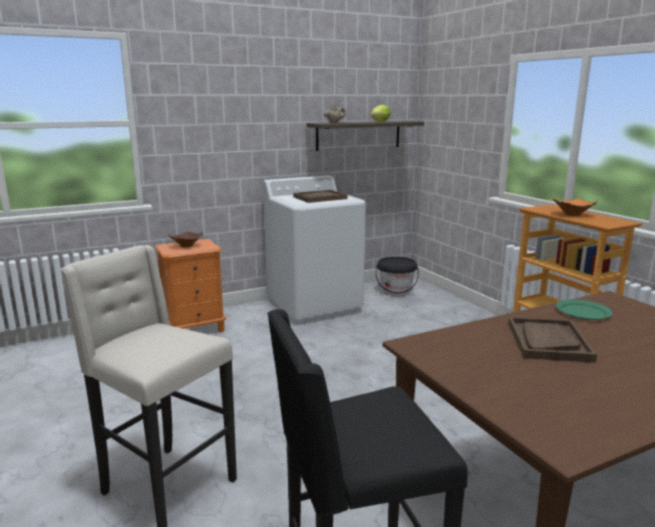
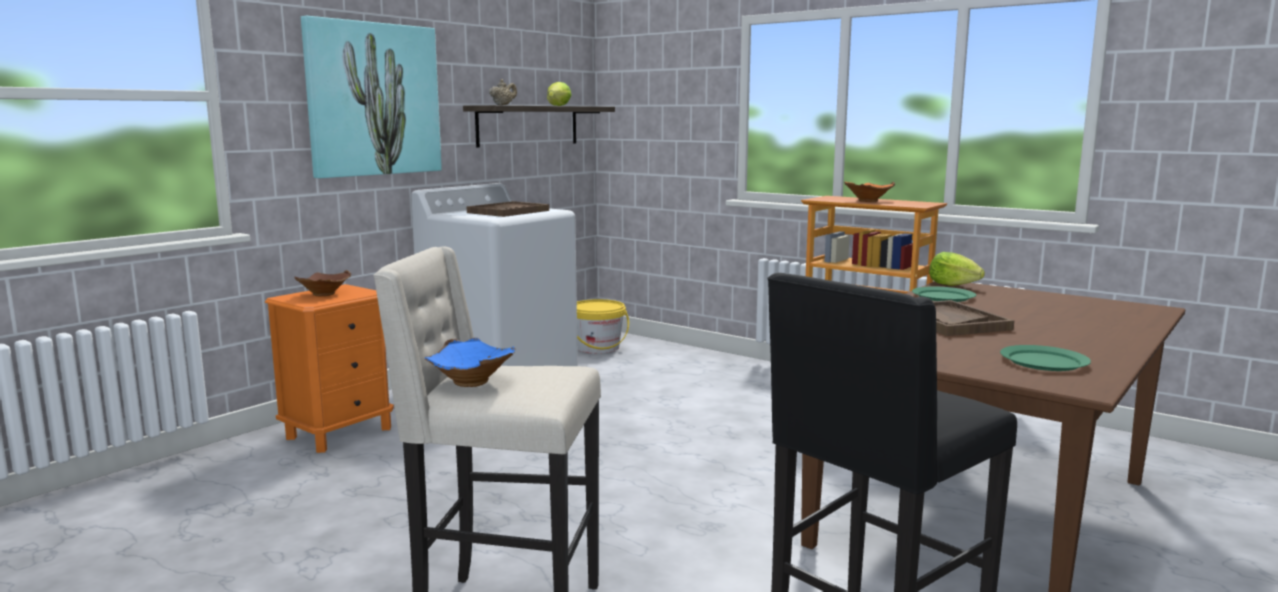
camera: 25 degrees left, 5 degrees down
(134, 339) = (473, 381): none -> blue bowl
(239, 121) = (373, 99): none -> picture
(396, 291) = (598, 348): black bucket -> yellow bucket
(572, 407) = (1044, 362): none -> green plate
(610, 300) = (953, 285): none -> lettuce

